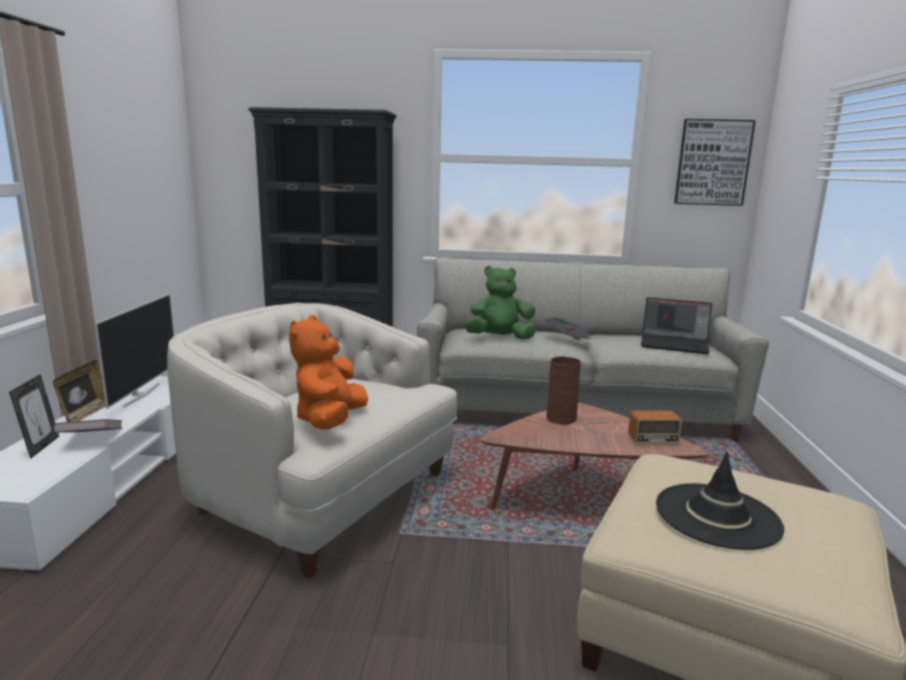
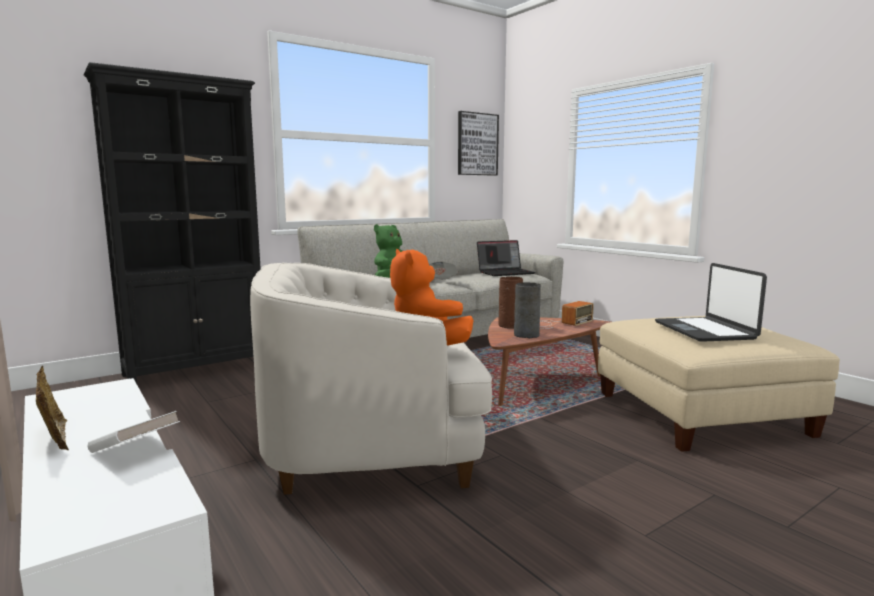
camera: 40 degrees left, 5 degrees down
(41, 447) = (78, 477): picture frame -> none
(91, 440) = (135, 451): purple book -> white book
(140, 394) = (85, 407): television -> none
(548, 436) = (526, 335): none -> grey vase
(717, 516) = (705, 331): black hat -> laptop

